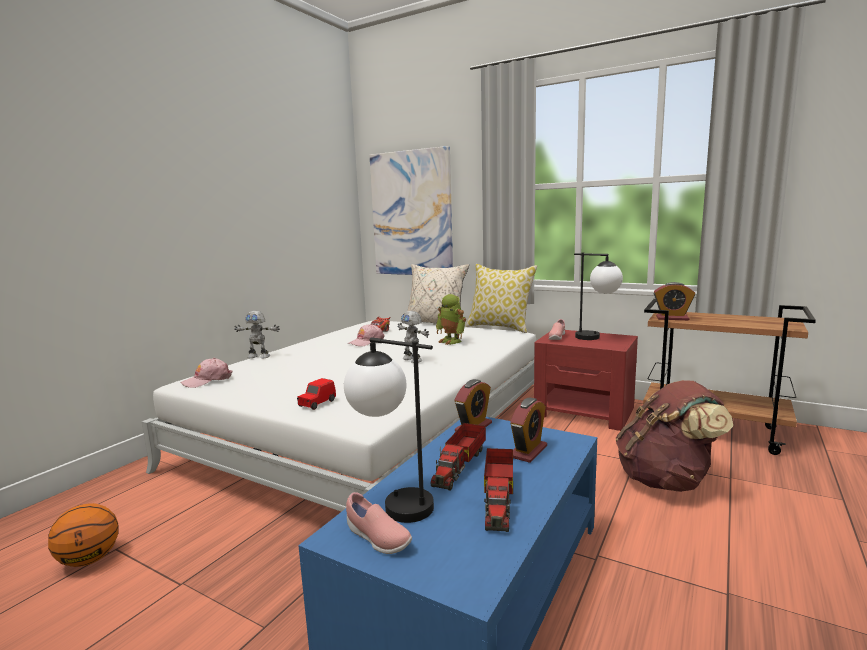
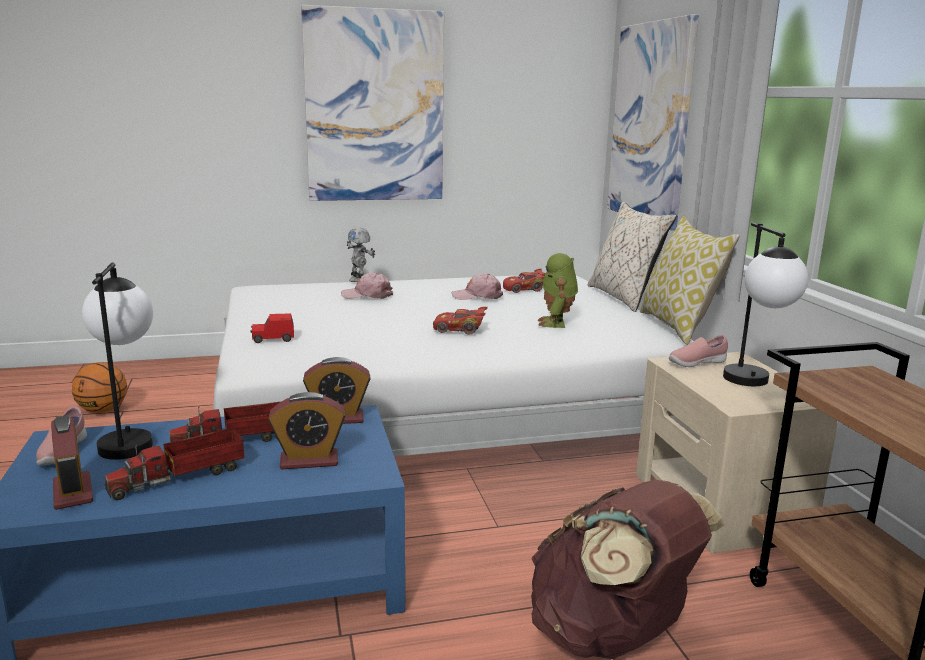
camera: 45 degrees right, 5 degrees up
(207, 380) = (271, 291): pink cap -> pink cap (367, 295)
(226, 212) = (375, 107): none -> picture
(413, 360) = (459, 330): toy robot -> red toy car
(584, 411) = (720, 505): red nightstand -> beige nightstand
(672, 318) = (830, 384): alarm clock -> alarm clock (73, 492)

